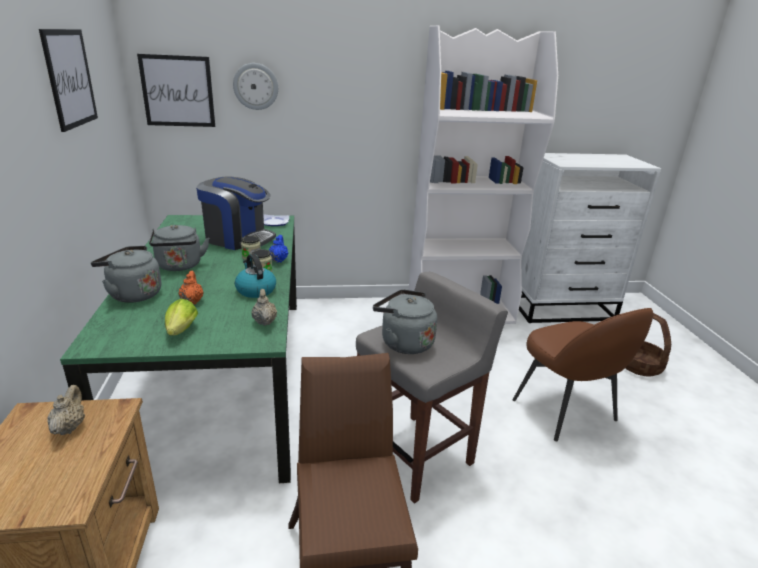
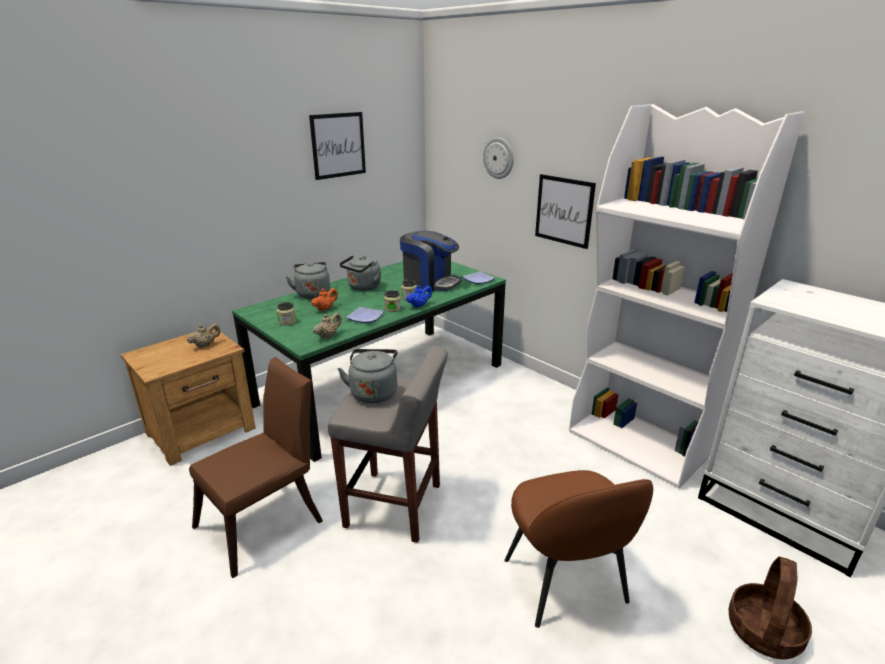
camera: 55 degrees right, 0 degrees up
(178, 91) = (450, 157): picture -> picture (564, 211)
(180, 332) = (287, 322): lettuce -> jar
(238, 239) = (430, 283): coffee machine -> coffee machine turned 45 degrees counterclockwise
(255, 290) = (364, 317): kettle -> plate
(566, 412) = (566, 583): brown chair -> brown chair turned 45 degrees counterclockwise

